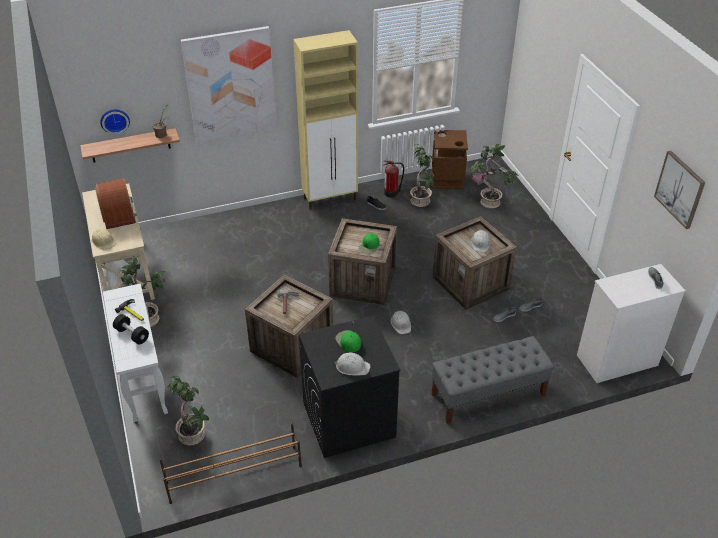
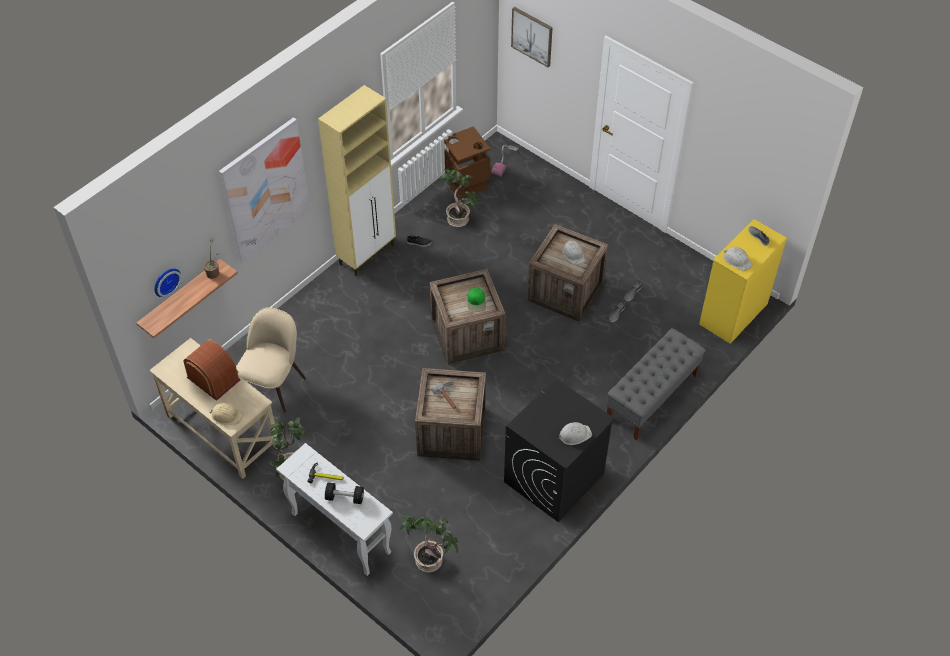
camera: 30 degrees left, 10 degrees up
(188, 256) = (274, 384): none -> beige chair
(233, 474) = (493, 576): brown shoe rack -> none
(348, 341) = (553, 413): green cap -> none
(392, 193) = (423, 221): fire extinguisher -> none
(401, 324) = (533, 363): white hard hat -> white hard hat (737, 260)
(489, 203) = (524, 193): potted plant -> none
(616, 360) = (733, 314): white dresser -> yellow dresser
(680, 189) = (758, 152): picture -> picture (532, 36)

